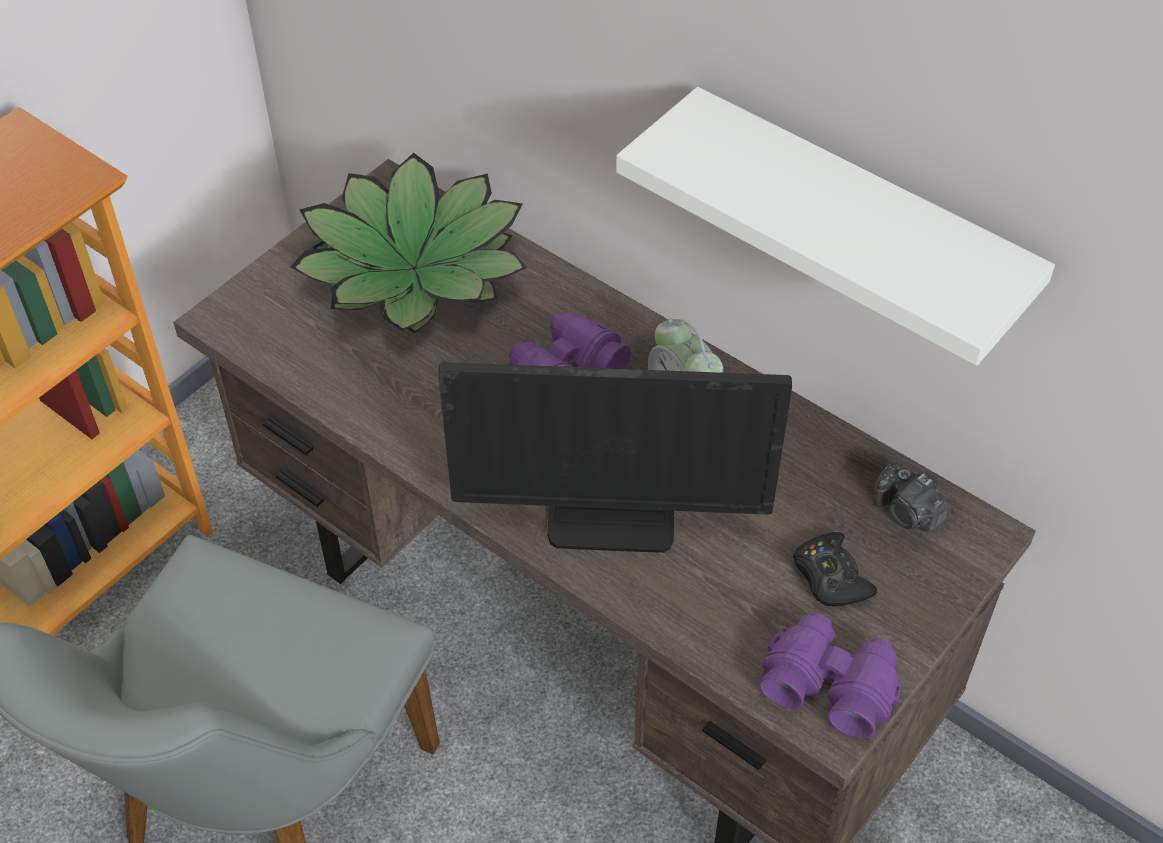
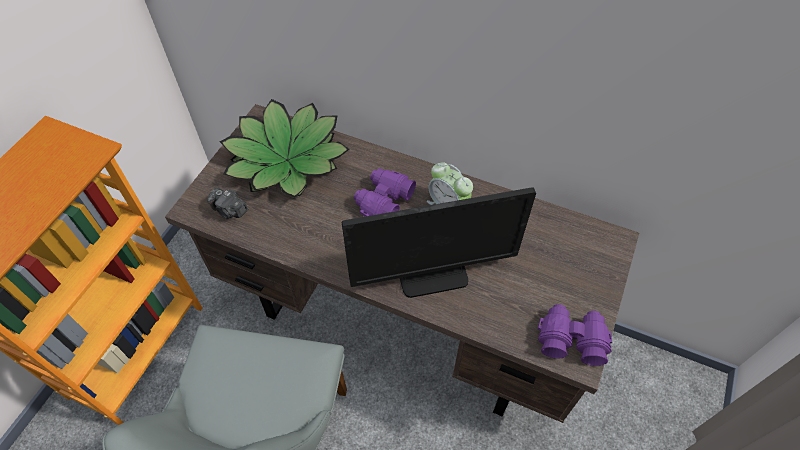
camera: 15 degrees left, 5 degrees up
(830, 577) = (552, 280): black game controller -> none
(857, 225) = (538, 97): white shelf -> none
(908, 512) = (576, 237): camera -> camera (229, 210)

